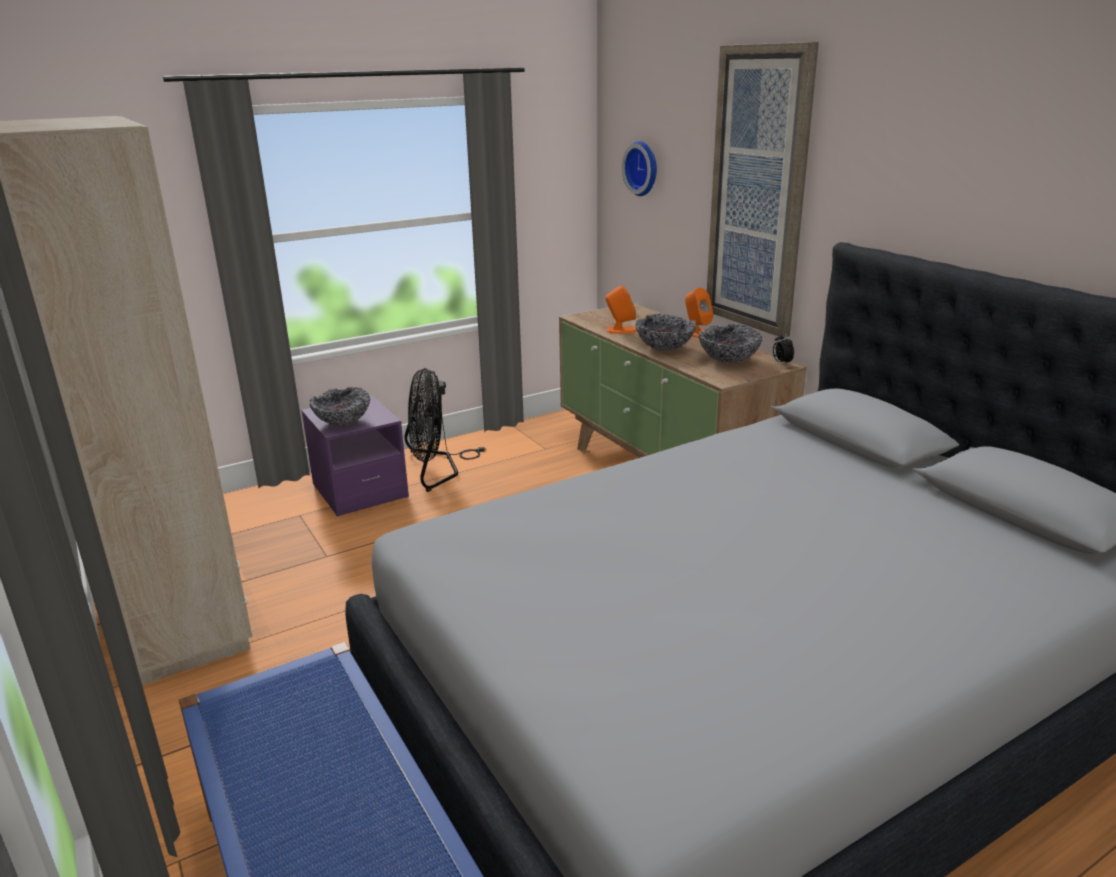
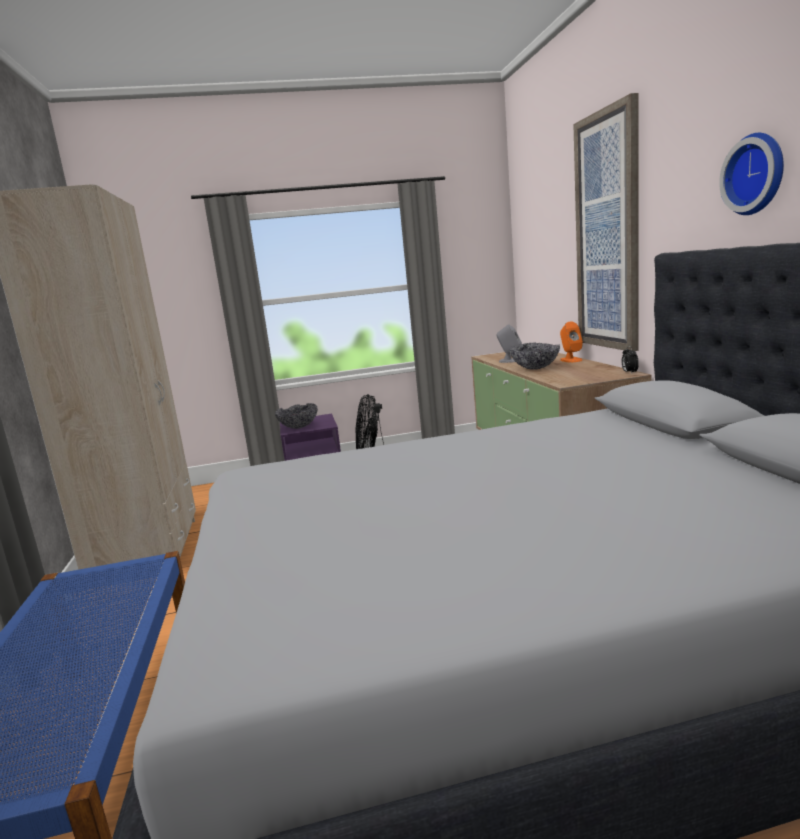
camera: 20 degrees right, 10 degrees down
(621, 330) = (510, 361): orange speaker -> grey speaker
(643, 168) = (537, 240): wall clock -> wall clock (757, 174)
(728, 361) = (582, 373): bowl -> none

